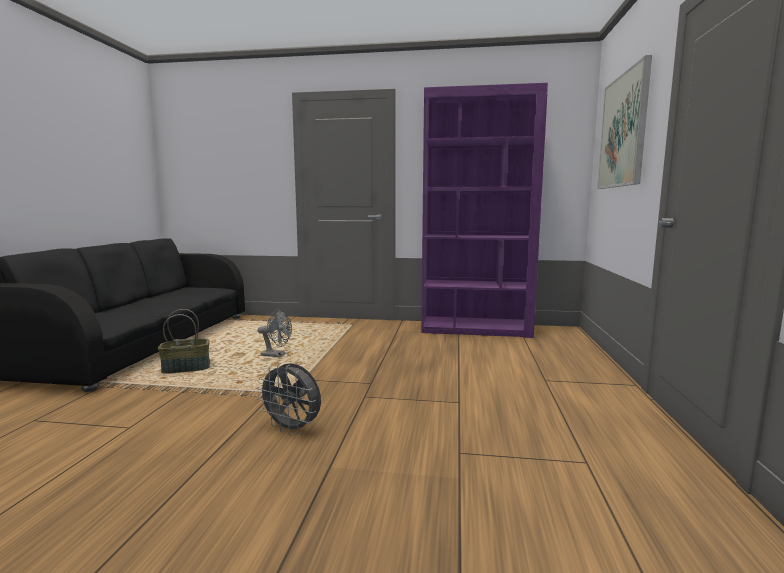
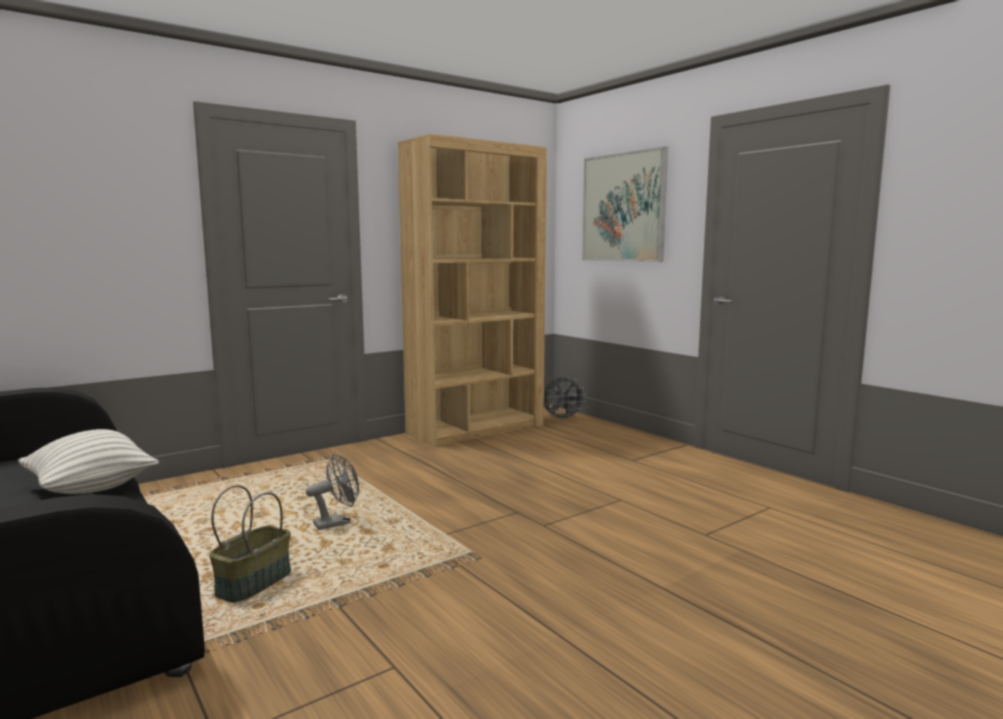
camera: 45 degrees left, 0 degrees up
(175, 302) = (91, 488): none -> pillow
(292, 429) = (561, 578): grey fan -> grey fan (562, 419)
(476, 329) = (476, 429): purple bookcase -> brown bookcase

